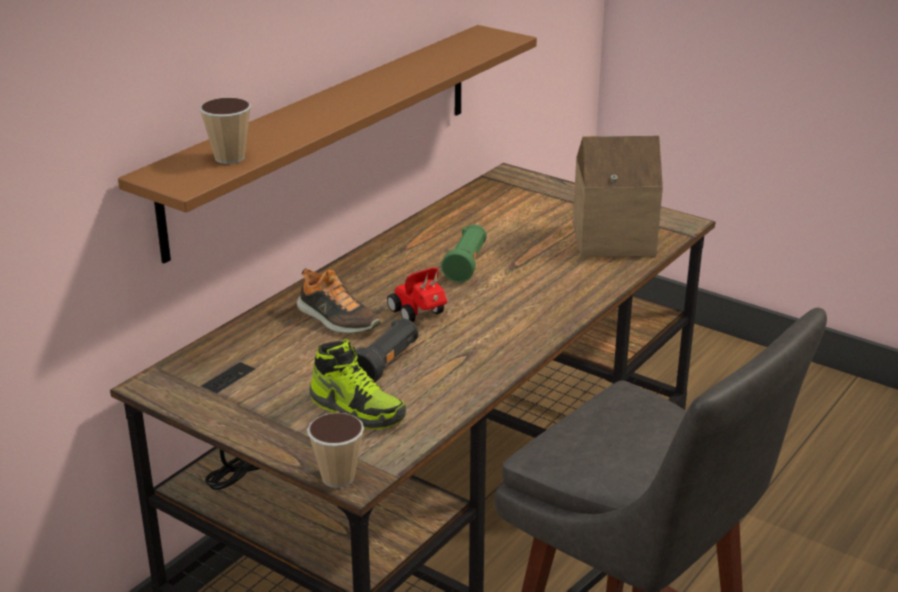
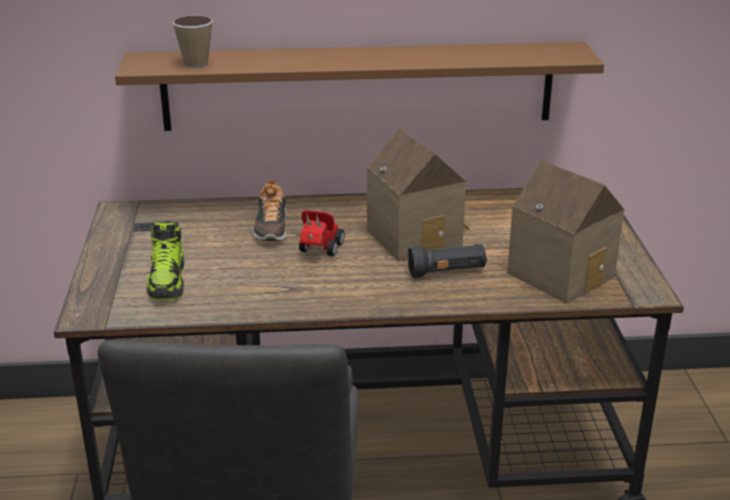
camera: 50 degrees right, 0 degrees up
(338, 477) = (80, 309): cup -> none
(385, 364) = (237, 266): black flashlight -> black flashlight (447, 272)
(466, 265) = (418, 237): green flashlight -> toy house

